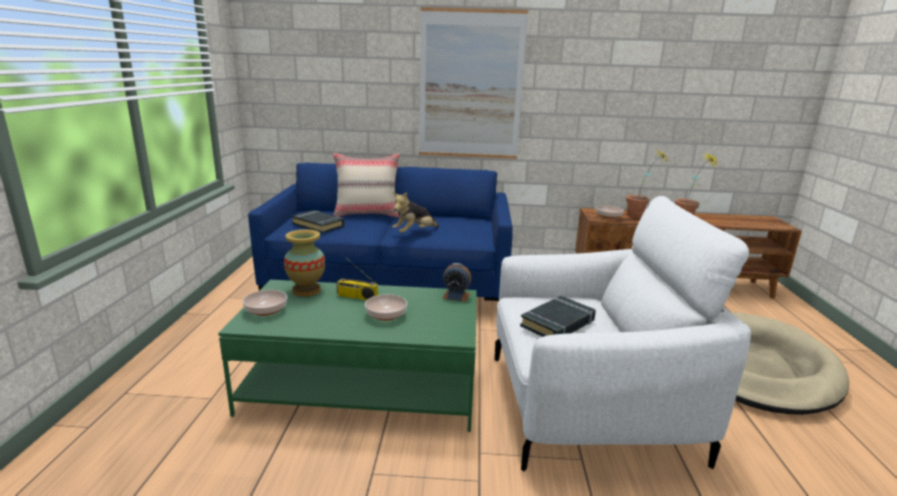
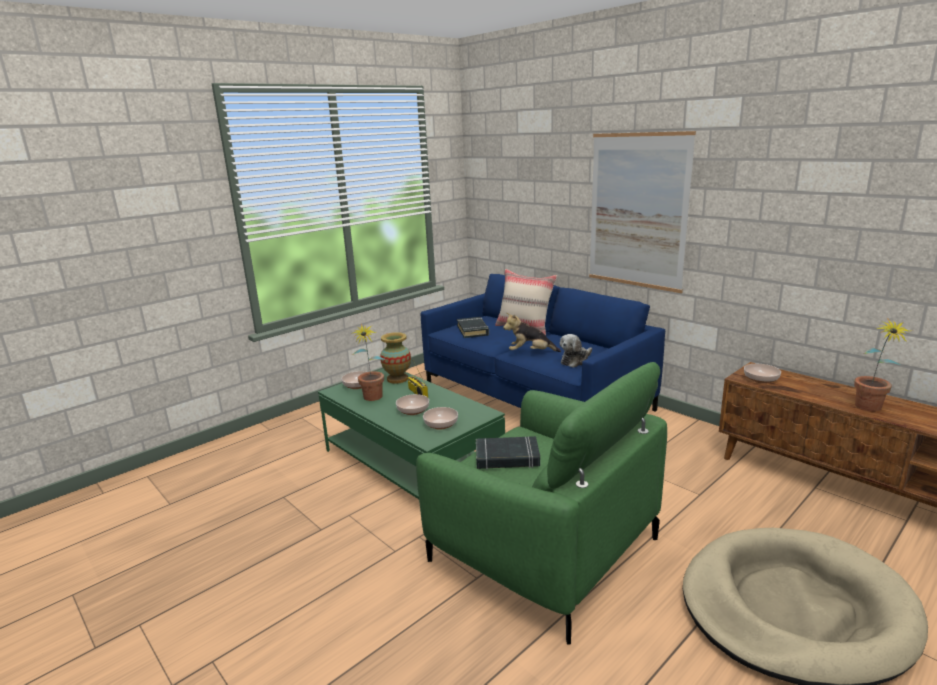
camera: 45 degrees right, 0 degrees up
(439, 318) = (441, 424): none -> bowl
(456, 296) = (480, 413): alarm clock -> none
(464, 231) = (575, 361): none -> plush toy
(587, 406) = (542, 549): white armchair -> green armchair
(639, 217) = (806, 388): potted plant -> potted plant (372, 399)

